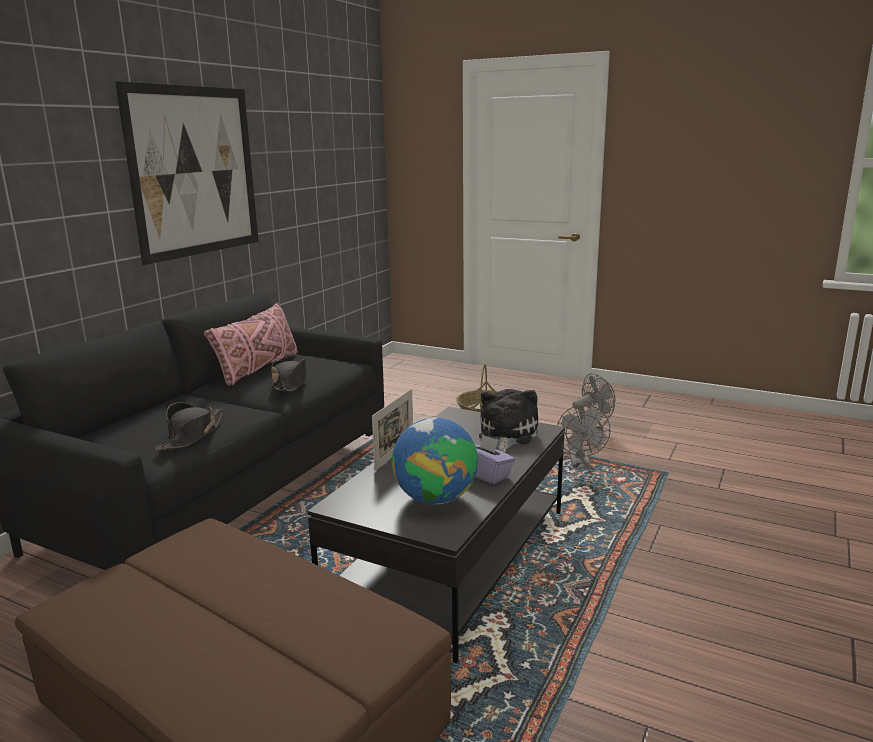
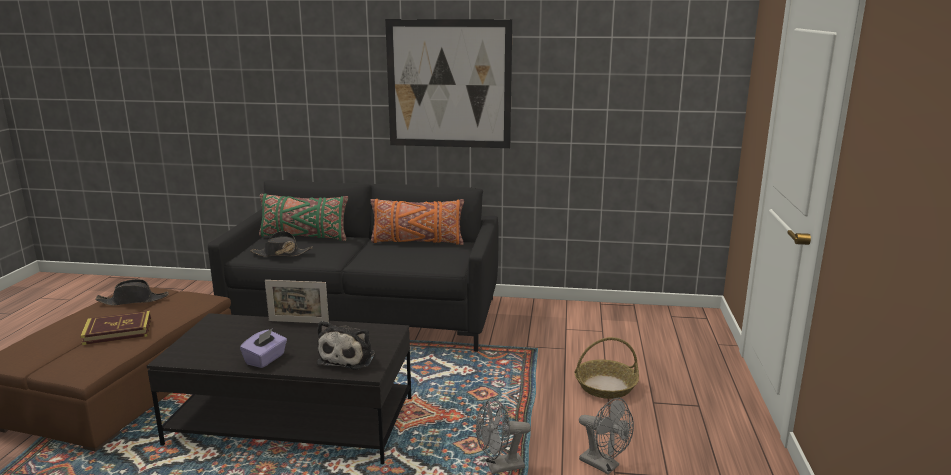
camera: 70 degrees right, 0 degrees up
(136, 420) = (304, 237): none -> green pillow
(257, 368) = (417, 242): pink pillow -> orange pillow
(270, 604) = (118, 331): none -> book
(290, 383) = (387, 257): black hat -> black hat (133, 300)
(435, 498) = (223, 347): globe -> none
(506, 435) = (348, 357): plush toy -> plush toy turned 105 degrees clockwise

